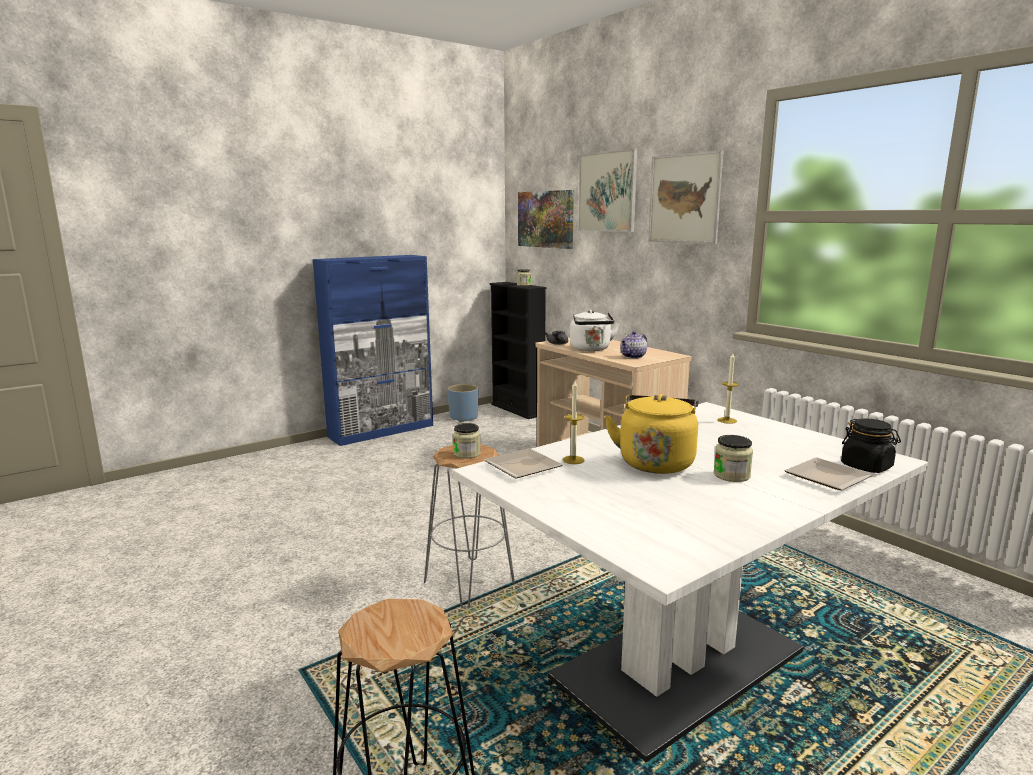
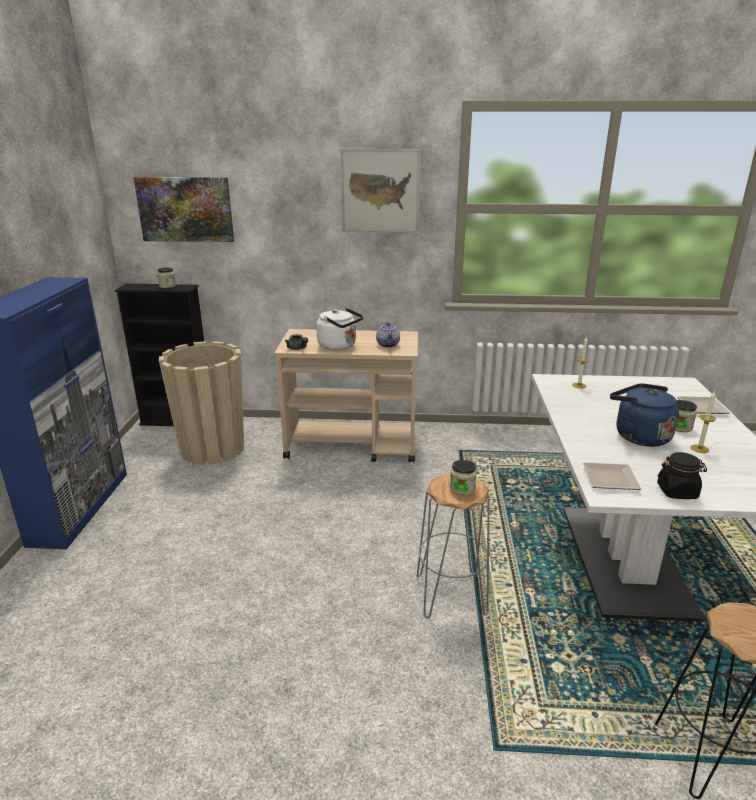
camera: 50 degrees left, 10 degrees up
(463, 418) = (141, 452): blue planter -> none
(505, 431) = (212, 448): none -> beige planter
(573, 460) = (610, 457): candle -> candle (699, 449)
(607, 192) = (280, 181): picture -> none
(656, 462) = (638, 436): yellow kettle -> blue kettle
(867, 466) = (692, 392): black jar -> black jar (677, 492)

